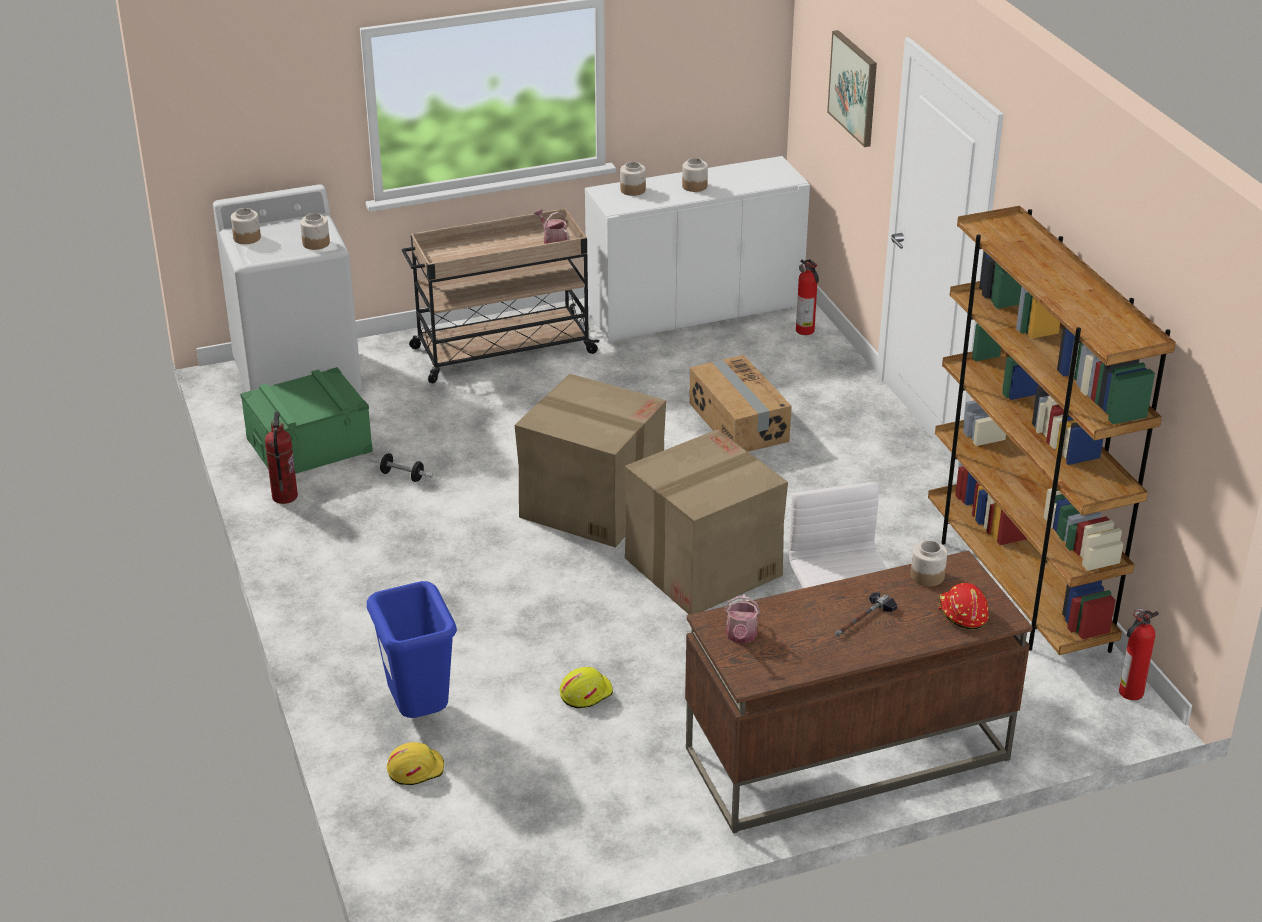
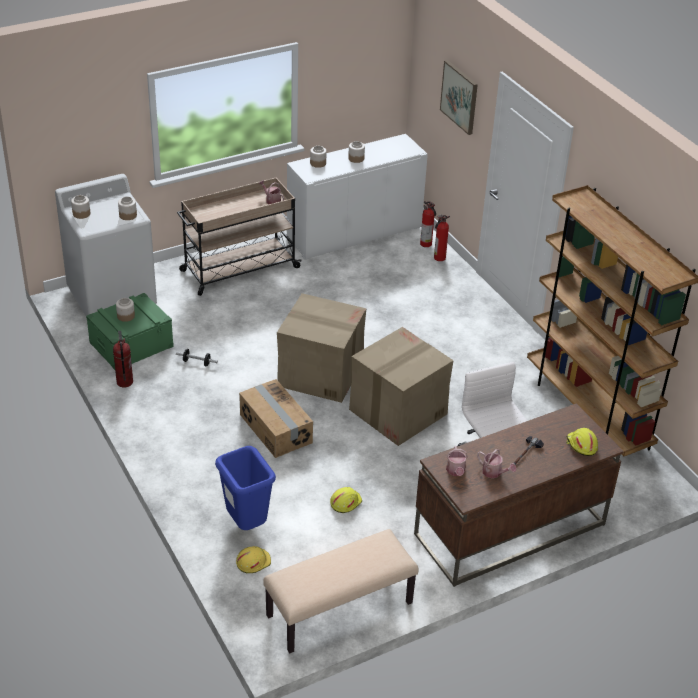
camera: 10 degrees left, 5 degrees up
(536, 853) = (339, 610): none -> beige bench
(737, 422) = (398, 311): cardboard box -> cardboard box (275, 429)
(804, 643) = (494, 473): none -> watering can
(927, 576) = (556, 422): jar -> jar (125, 316)
(961, 613) = (581, 445): red hard hat -> yellow hard hat
(1129, 693) = (665, 475): fire extinguisher -> fire extinguisher (439, 258)

